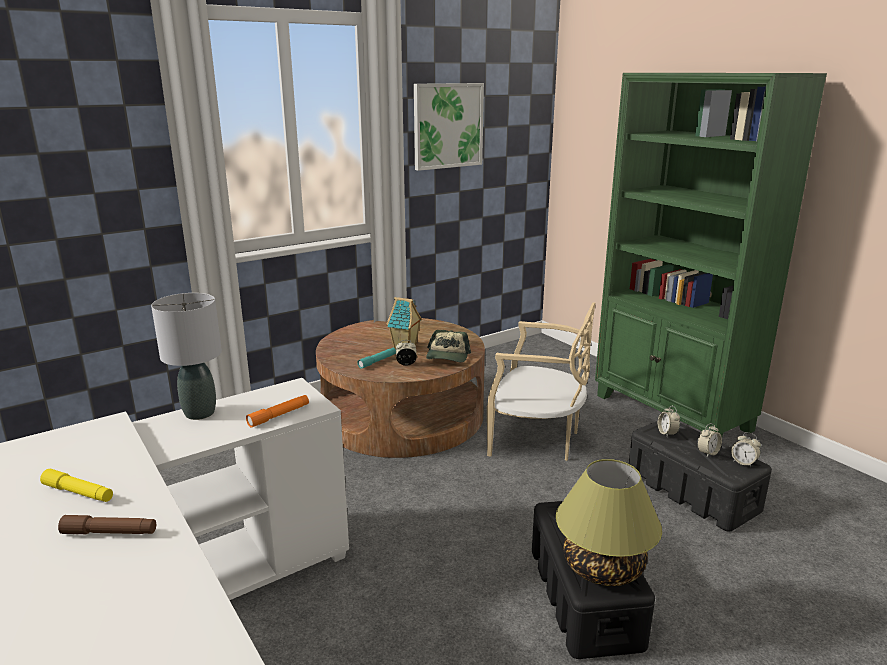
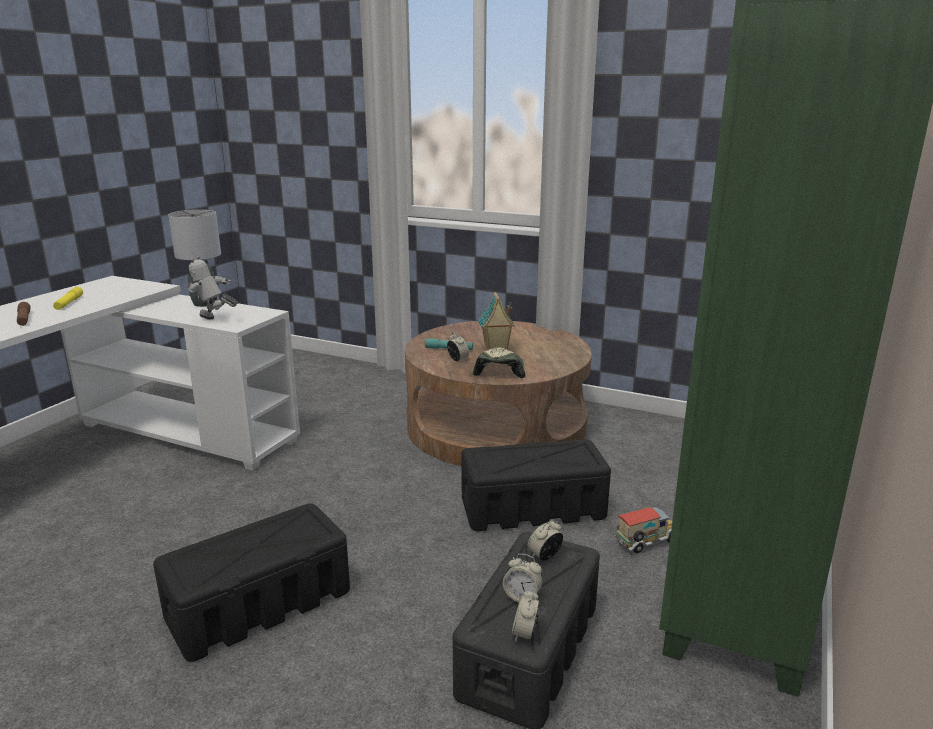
camera: 60 degrees right, 0 degrees up
(279, 415) = (214, 320): orange flashlight -> toy robot
(447, 126) = (676, 112): picture -> none
(447, 356) = (499, 370): cap -> cap turned 120 degrees clockwise
(537, 440) = (531, 508): beige chair -> black storage box
(602, 567) = (215, 560): table lamp -> none
(606, 418) = (646, 543): none -> toy truck

